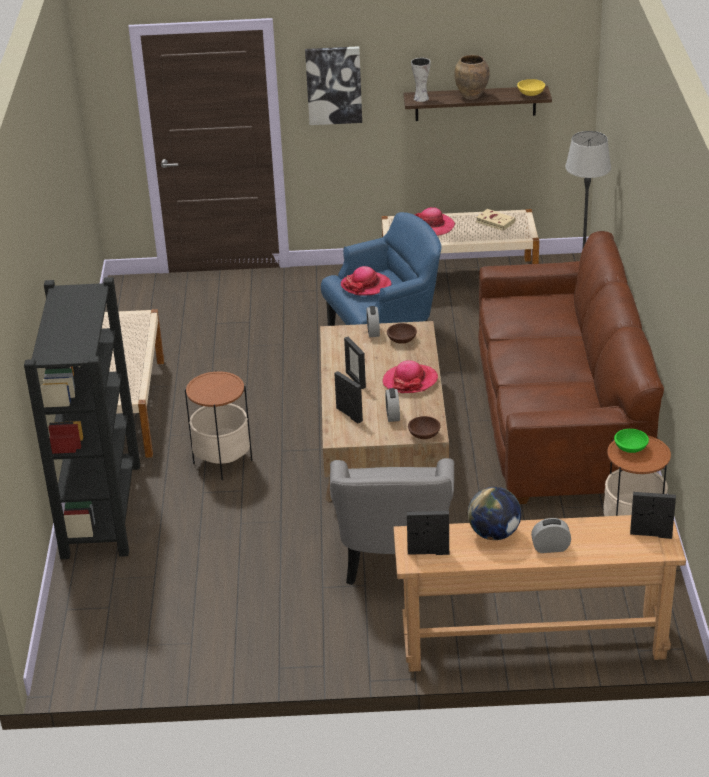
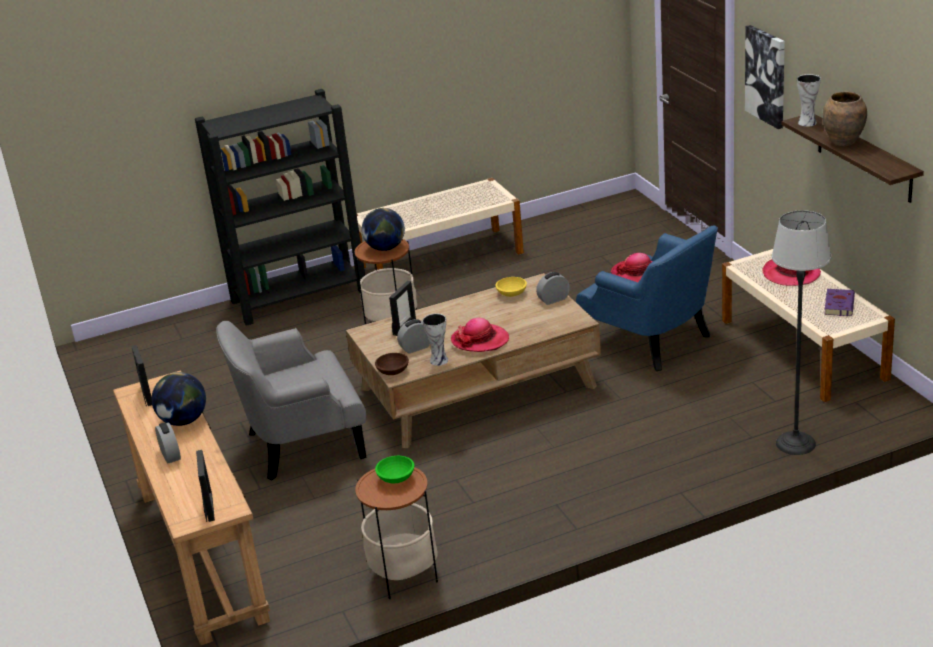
camera: 70 degrees right, 5 degrees down
(216, 385) = (385, 248): none -> globe
(356, 379) = (464, 314): picture frame -> none
(402, 340) = (549, 317): brown bowl -> none
(425, 407) = (439, 360): none -> vase
(494, 222) = (839, 304): beige book -> purple book
(530, 94) = (887, 167): yellow bowl -> yellow bowl (511, 293)
(558, 415) = (584, 477): brown sofa -> none

